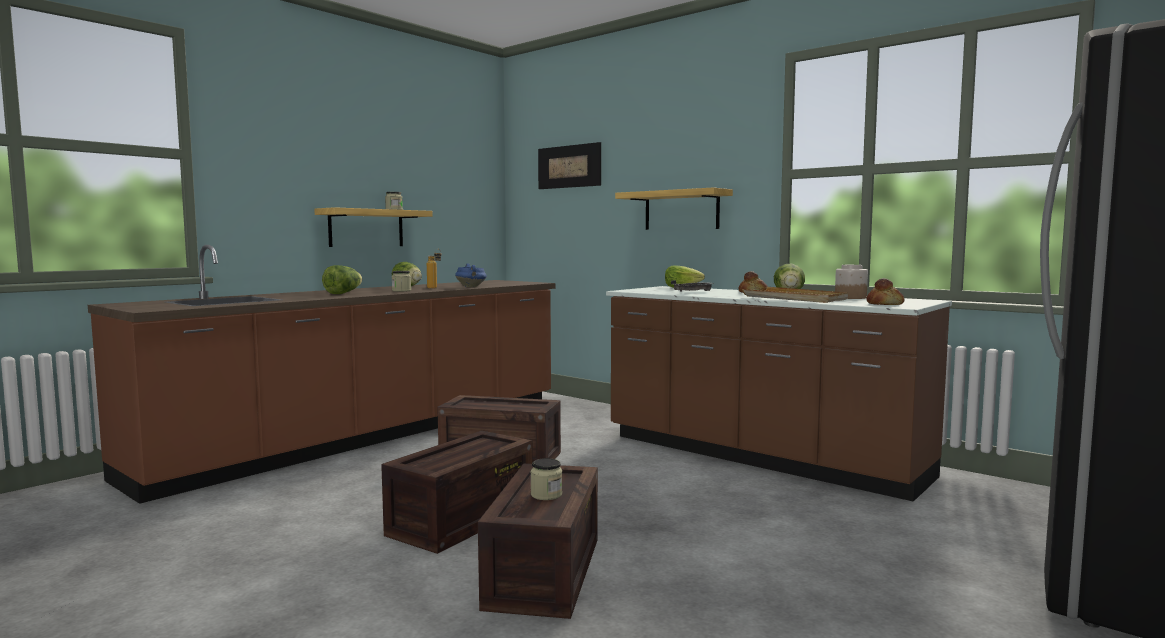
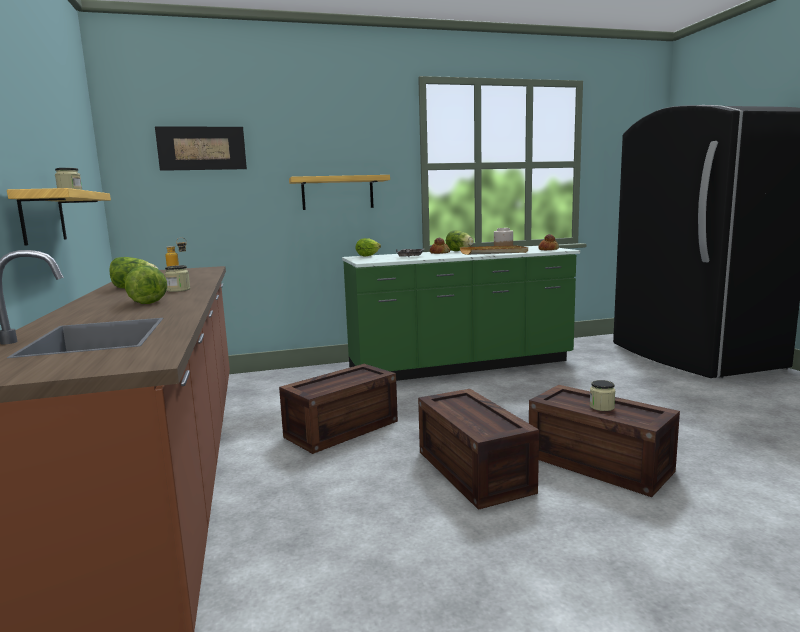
camera: 55 degrees left, 5 degrees up
(471, 287) = (200, 277): blue cooking pot -> none
(759, 457) = (460, 366): brown counter -> green counter

